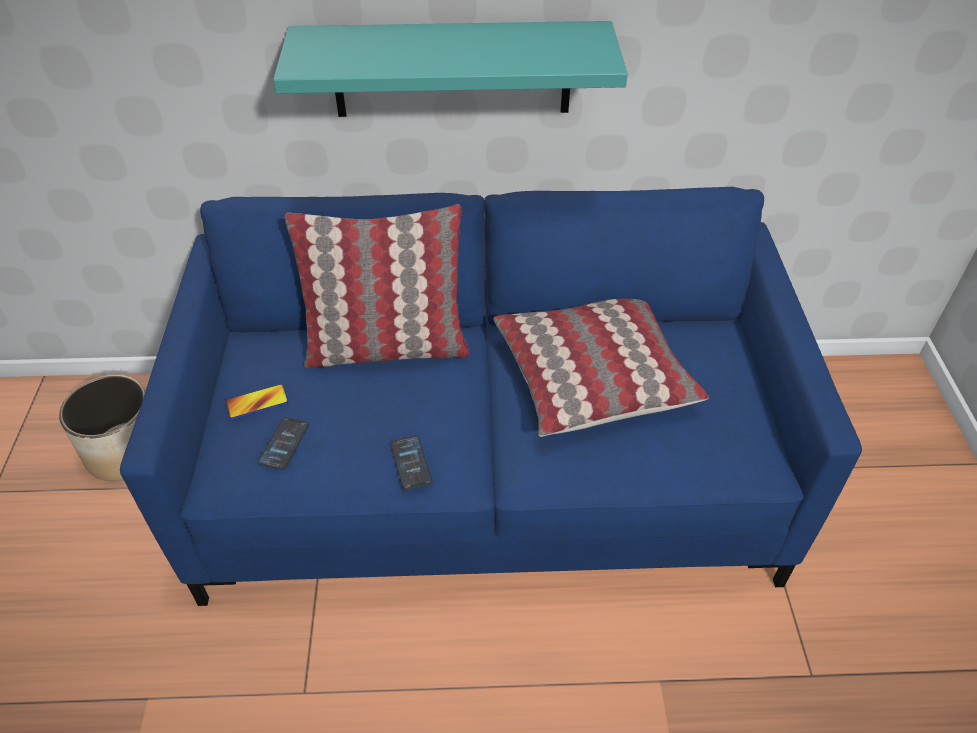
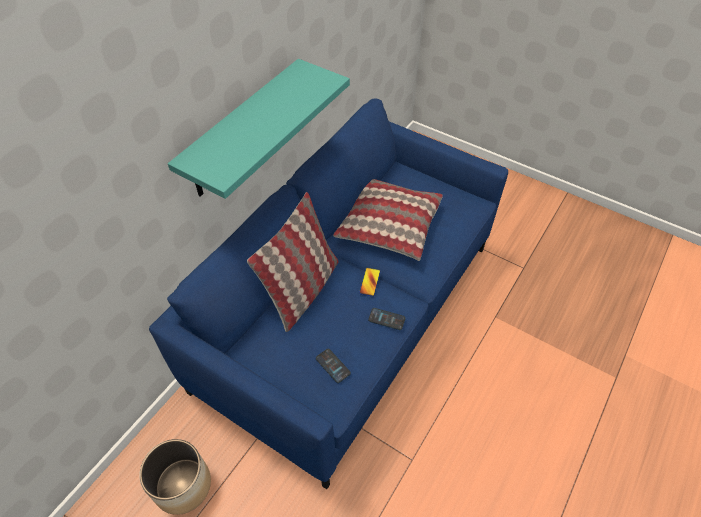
camera: 55 degrees left, 5 degrees up
(257, 402) = (293, 365): phone -> phone (370, 282)

